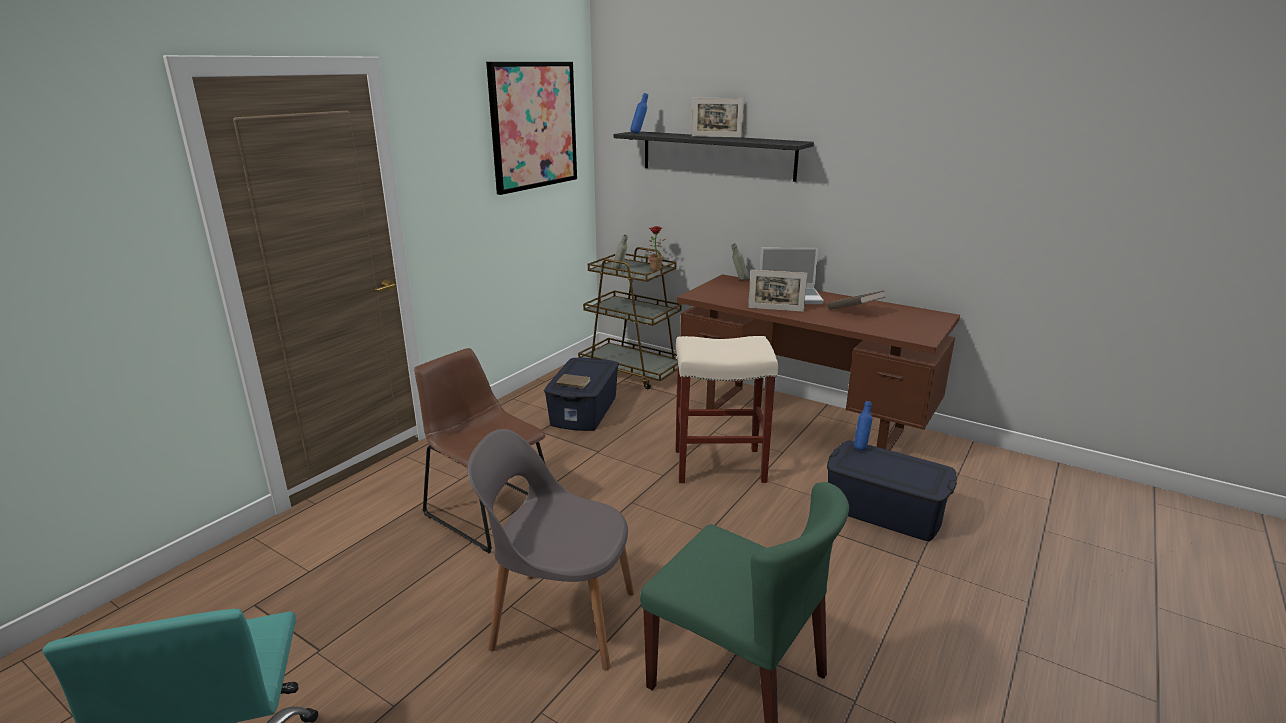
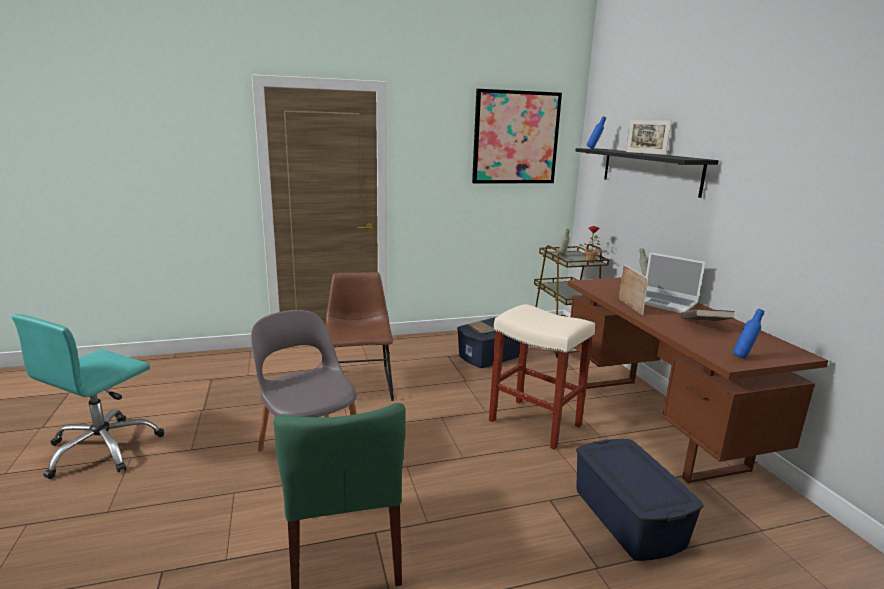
camera: 40 degrees right, 5 degrees down
(775, 309) = (630, 306): picture frame -> picture frame turned 150 degrees counterclockwise
(860, 447) = (632, 448): blue bottle -> blue bottle (743, 357)

